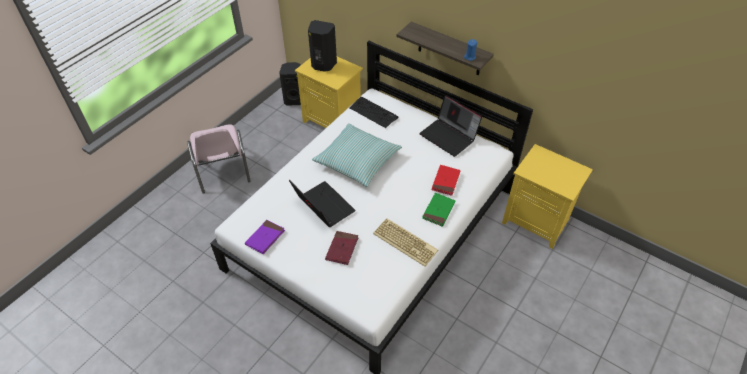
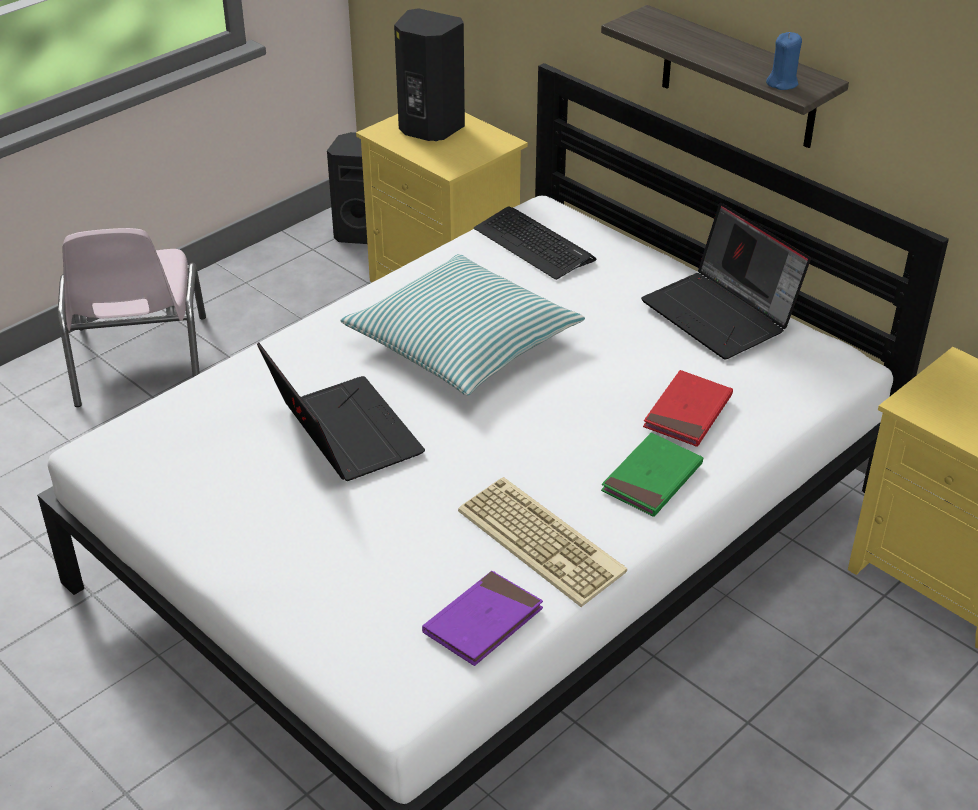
camera: 10 degrees right, 10 degrees down
(265, 238) = (169, 486): purple book -> purple book (483, 622)
(342, 249) = (364, 536): red book -> none

